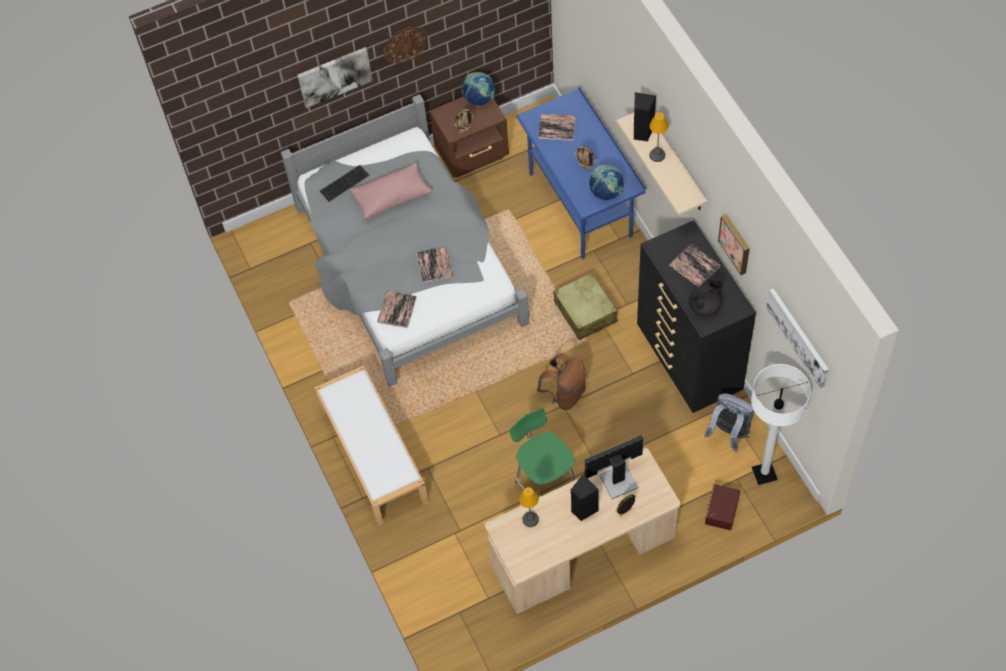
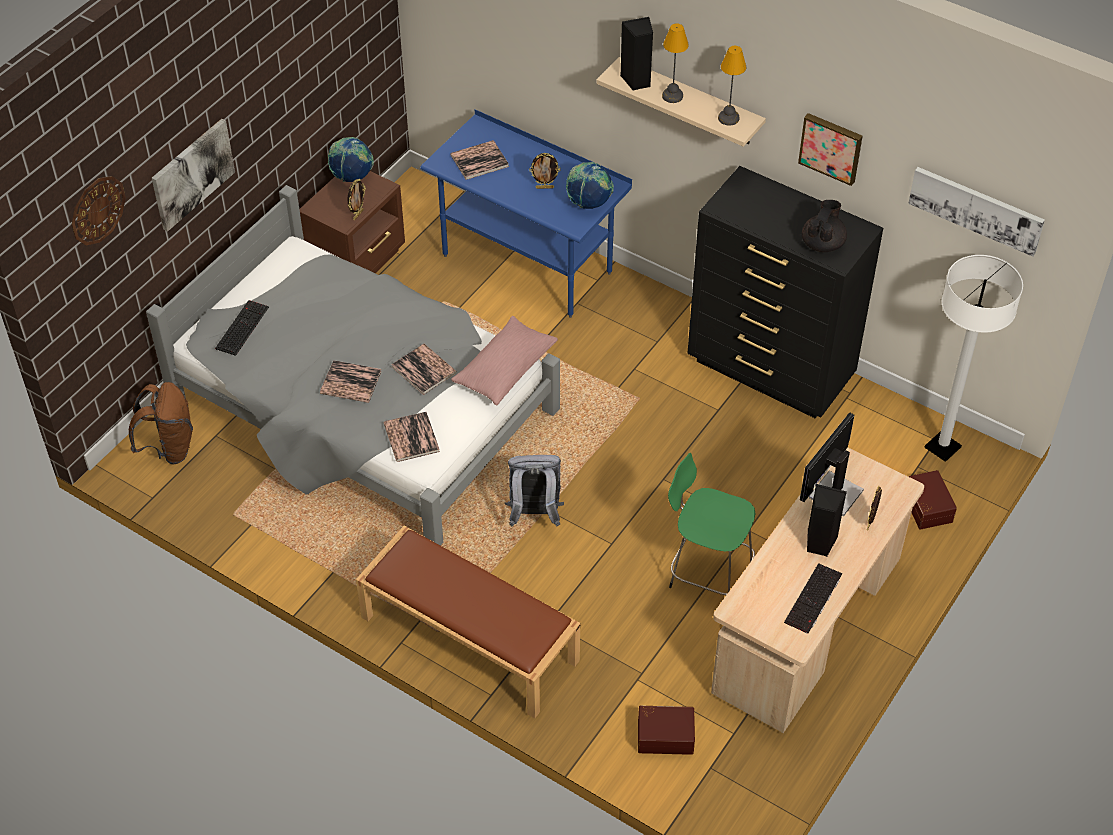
camera: 35 degrees left, 10 degrees down
(372, 454) = (467, 638): white bench -> brown bench
(391, 197) = (314, 319): pink pillow -> pink pillow (505, 370)
(405, 44) = (262, 108): wall clock -> wall clock (97, 210)
(447, 577) = (665, 735): none -> brown storage box
(531, 519) = (766, 583): table lamp -> table lamp (729, 118)
(552, 545) = (814, 599): none -> keyboard
(565, 394) = (656, 466): brown backpack -> brown backpack (169, 448)
(585, 312) = (615, 370): beige suitcase -> none
(694, 266) = (778, 209): book -> book (351, 382)
(728, 433) = (872, 424): grey backpack -> grey backpack (534, 514)

